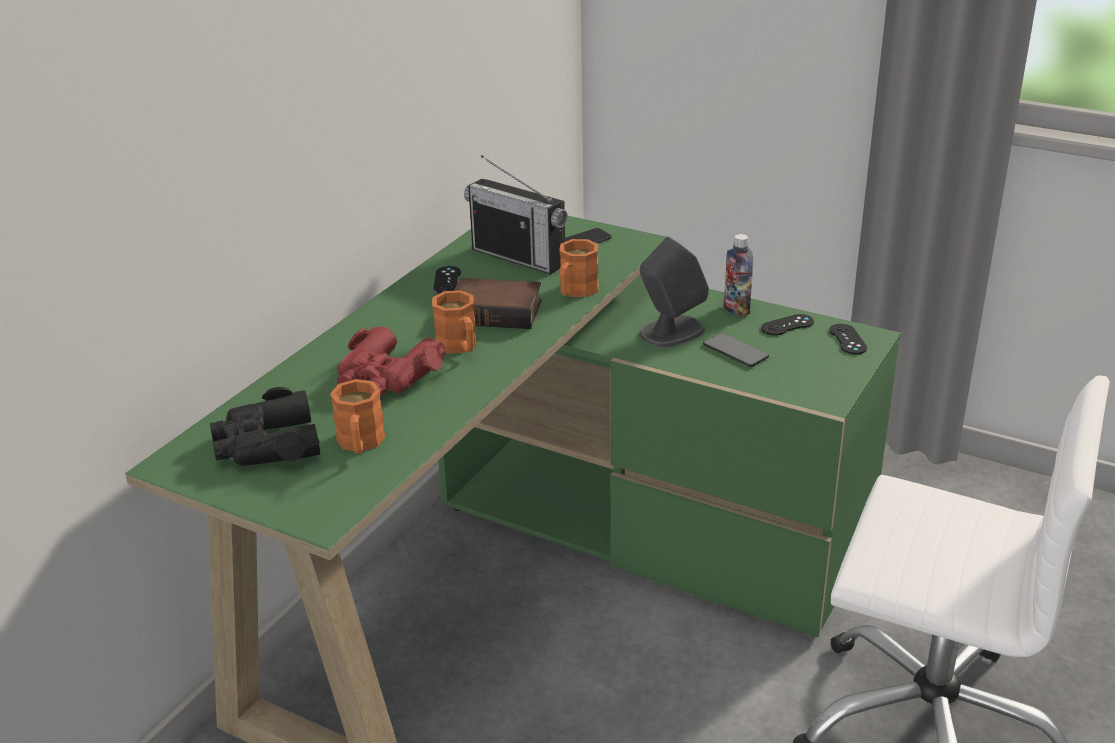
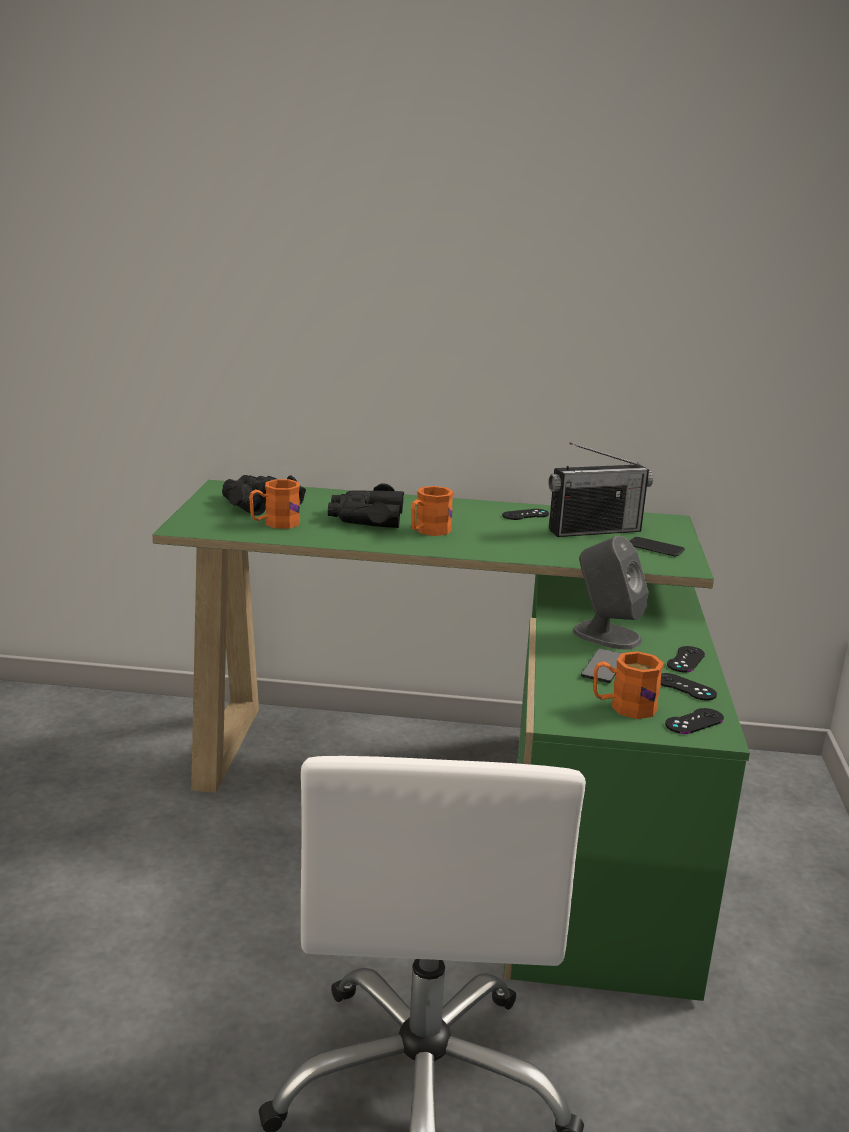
camera: 65 degrees right, 10 degrees down
(386, 377) = (366, 518): red binoculars -> black binoculars
(497, 311) = (495, 535): book -> none
(518, 257) = (594, 530): radio -> radio turned 120 degrees counterclockwise
(575, 292) = (558, 555): orange mug -> orange mug (623, 707)
(736, 310) = (685, 659): bottle -> black game controller

